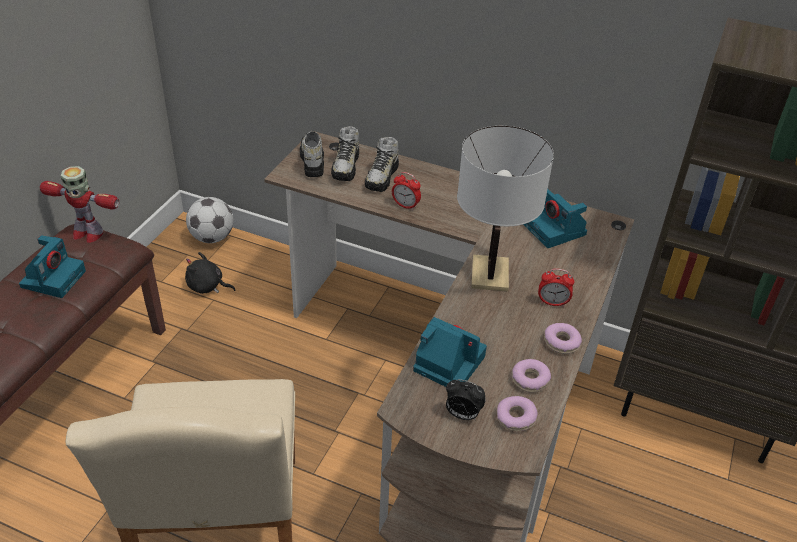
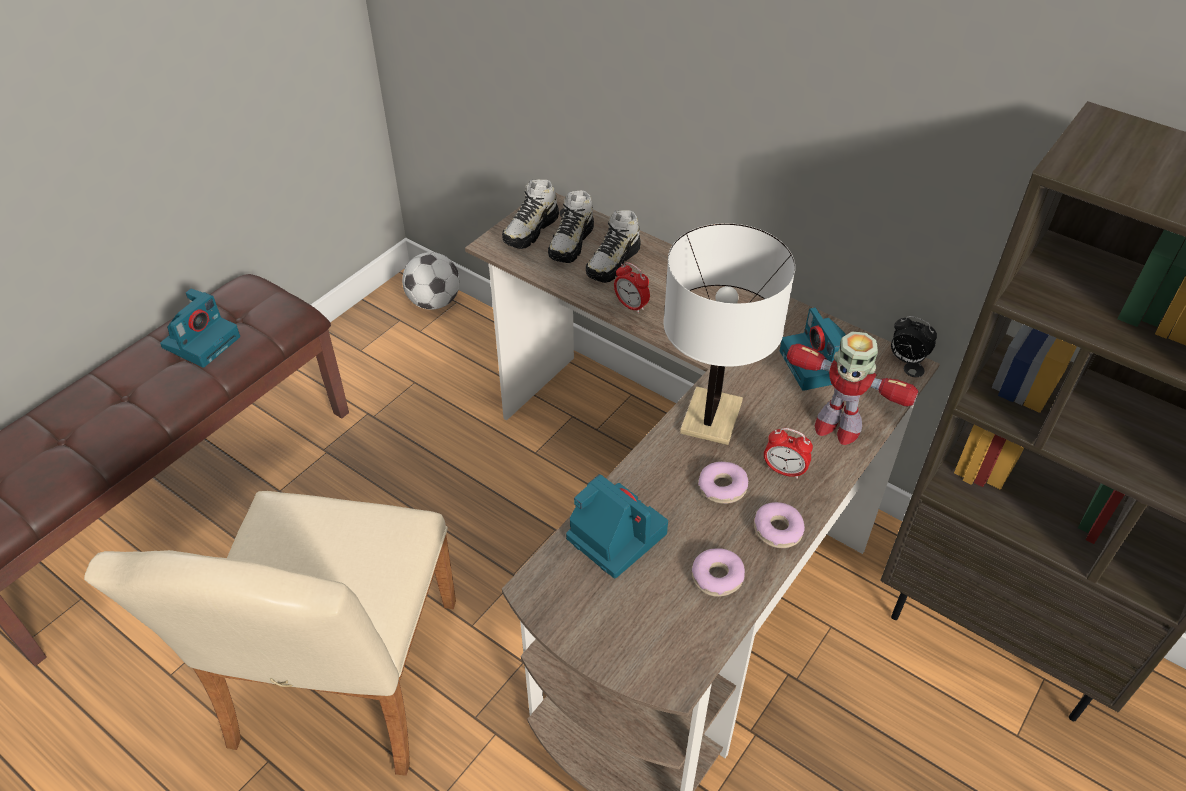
camera: 15 degrees right, 5 degrees up
(87, 233) = (256, 288): toy robot -> toy robot (836, 427)
(207, 286) = (412, 364): black plush toy -> none
(312, 161) = (531, 230): shoe -> shoe turned 150 degrees counterclockwise
(462, 415) = (610, 611): alarm clock -> alarm clock (906, 359)
(515, 418) = (680, 628): donut -> donut (722, 487)

